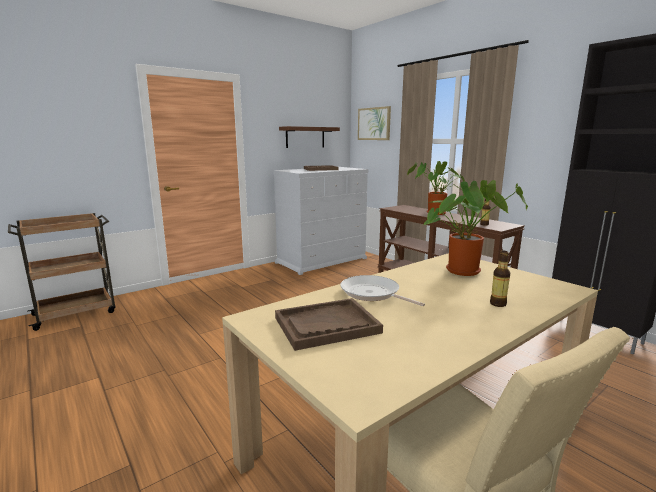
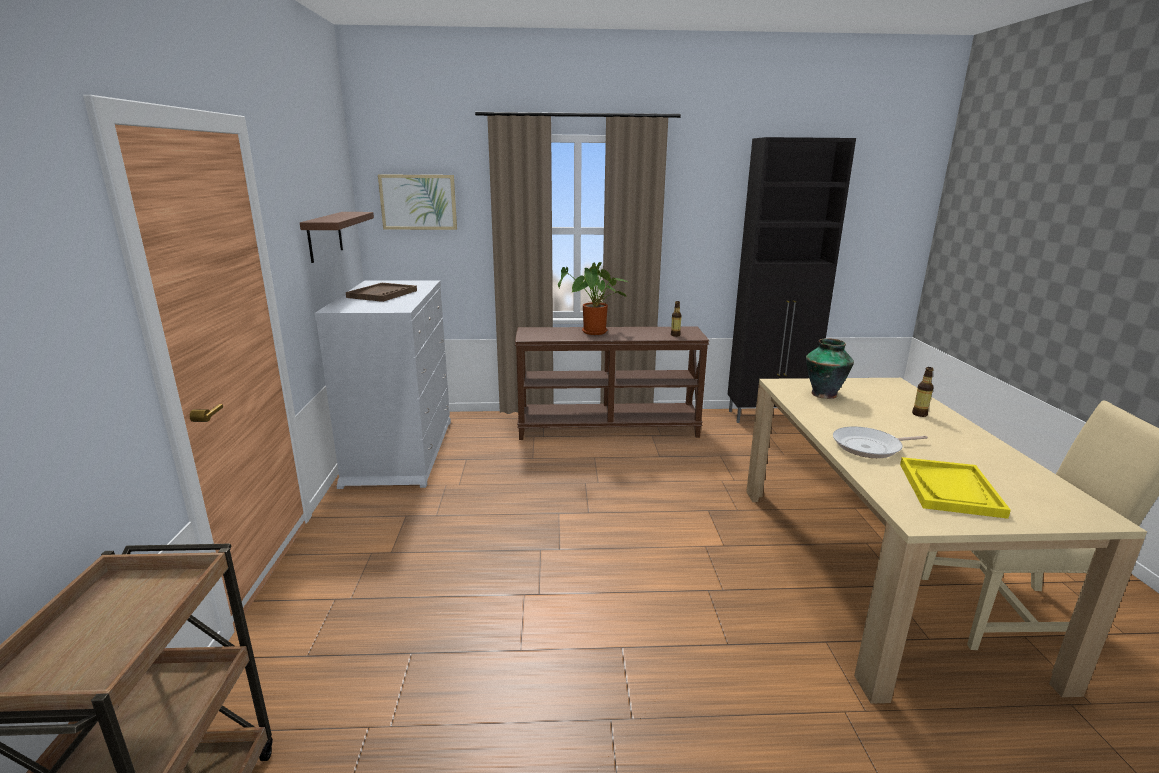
camera: 55 degrees left, 5 degrees up
(326, 325) = (950, 489): brown tray -> yellow tray
(465, 270) = (824, 394): potted plant -> vase

